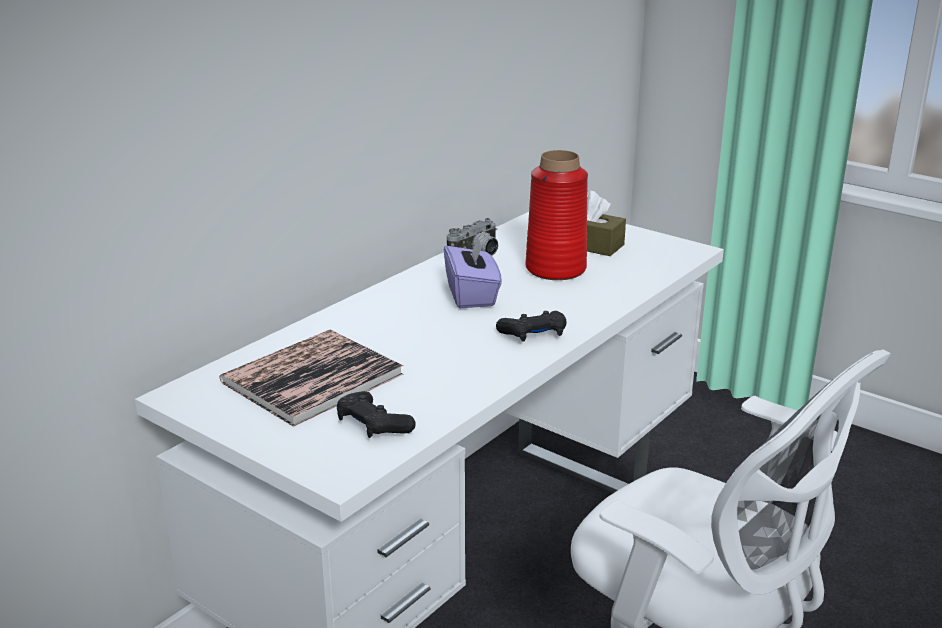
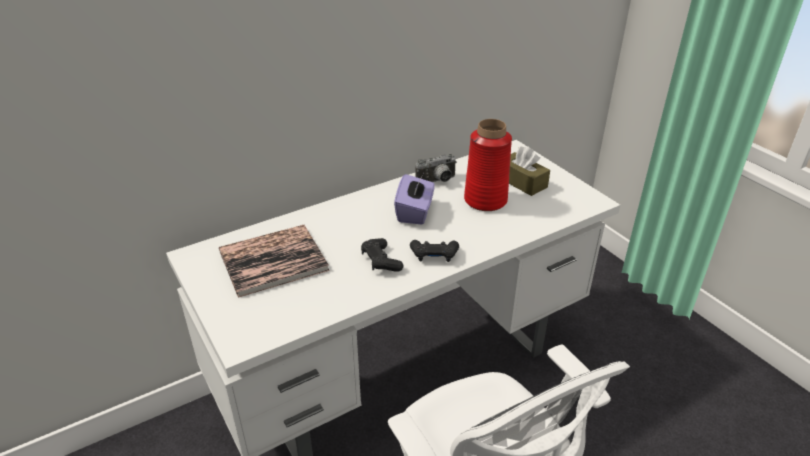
camera: 20 degrees right, 10 degrees up
(373, 425) = (284, 309): black game controller -> black game controller (381, 261)

